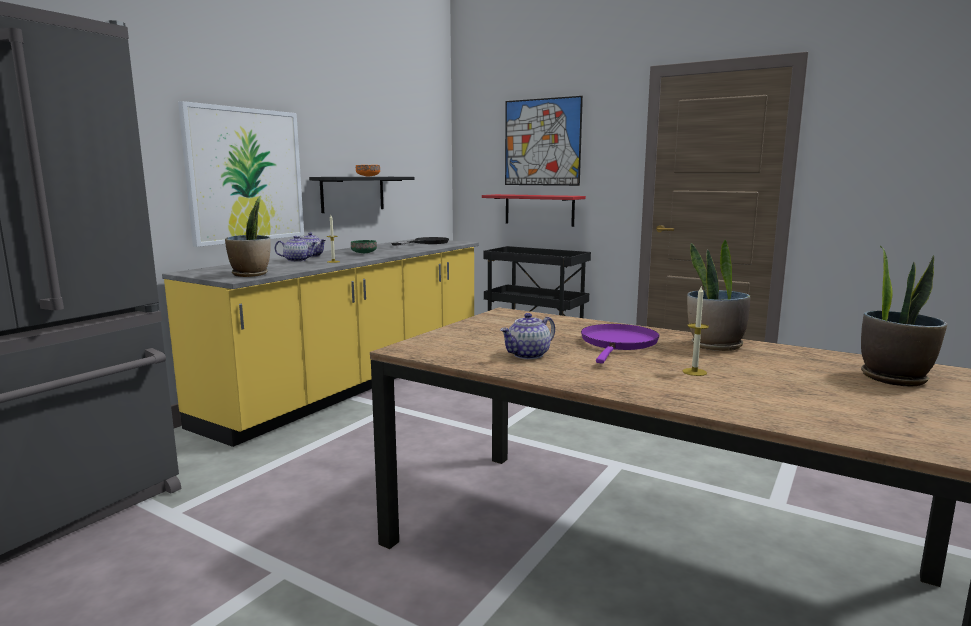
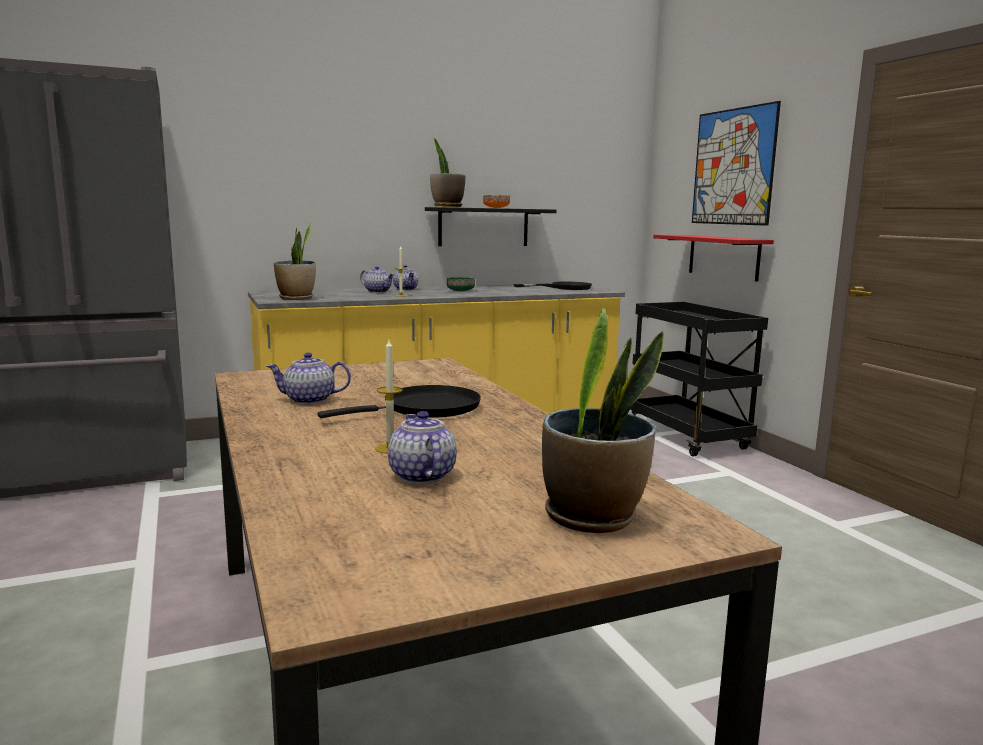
camera: 35 degrees right, 0 degrees up
(245, 175) = (346, 204): picture -> none
(618, 343) = (426, 408): purple frying pan -> black frying pan
(714, 346) = (517, 432): potted plant -> potted plant (447, 207)
(765, 382) = (421, 476): none -> teapot

